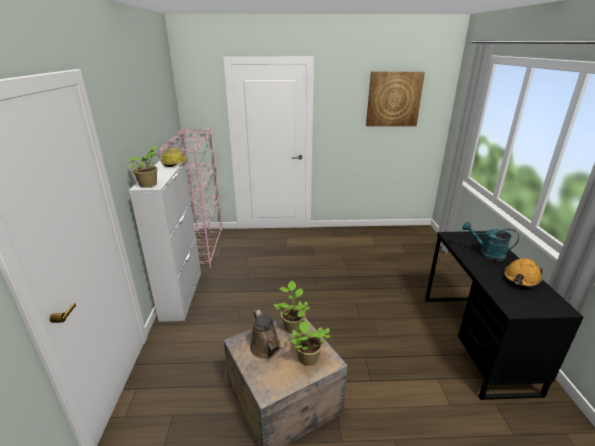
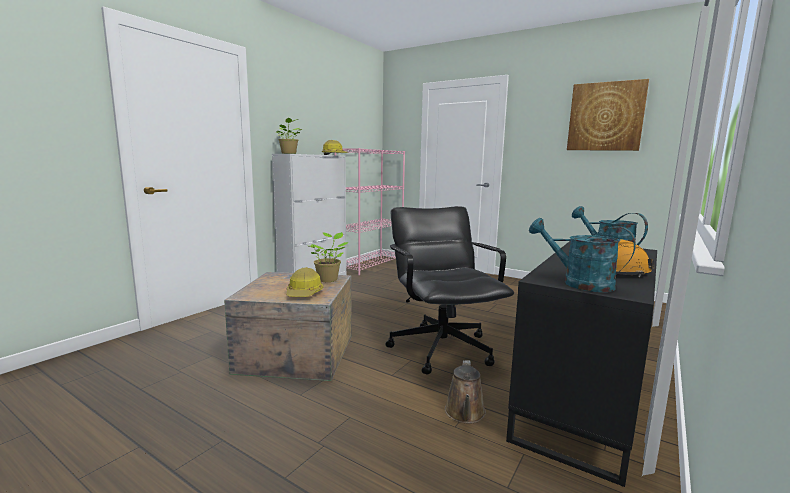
camera: 35 degrees right, 15 degrees down
(266, 349) = (285, 282): brown watering can -> brown watering can (465, 413)
(308, 359) = (304, 293): potted plant -> hard hat
(368, 333) = (442, 348): none -> black office chair
(531, 305) = (578, 283): none -> turquoise watering can

